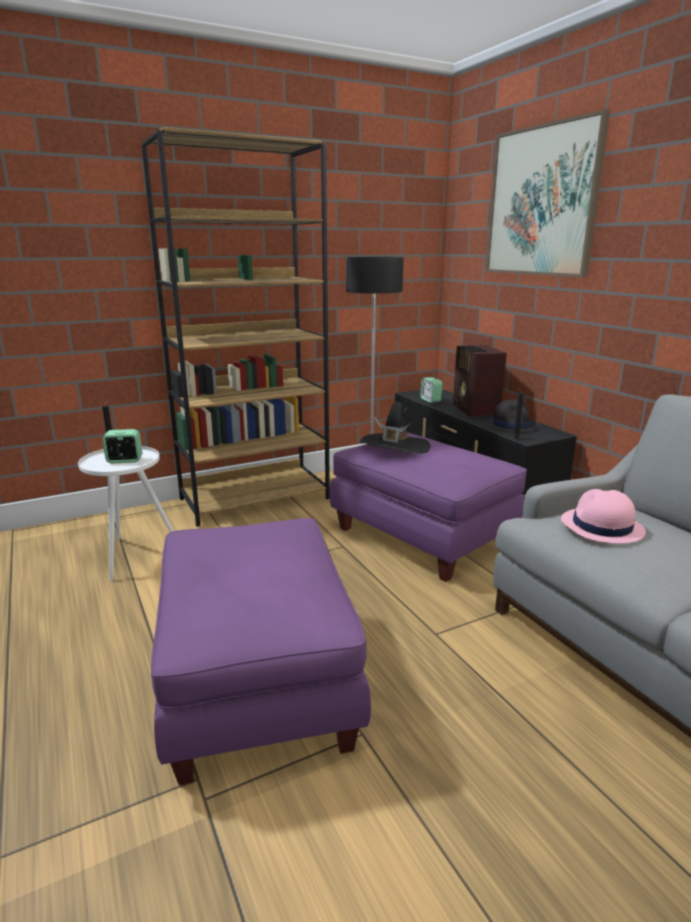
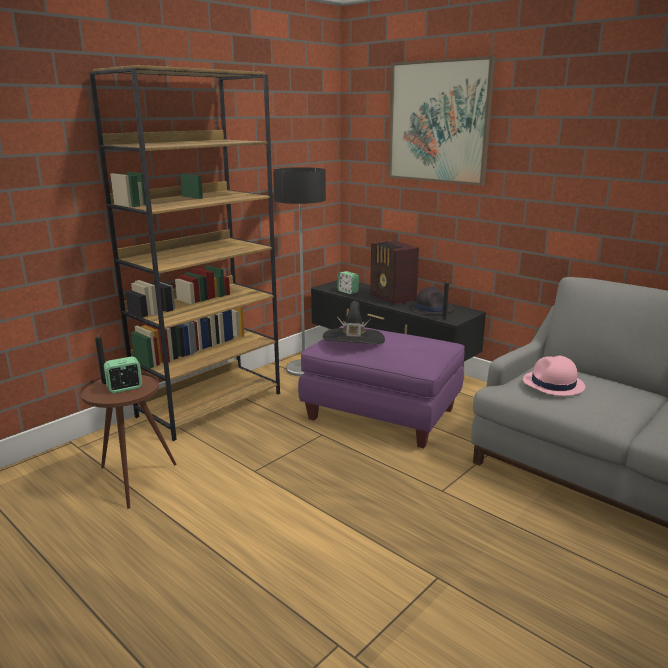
camera: 20 degrees left, 0 degrees up
(133, 557) = (133, 481): white side table -> brown side table
(256, 682) = (330, 562): purple ottoman -> none

